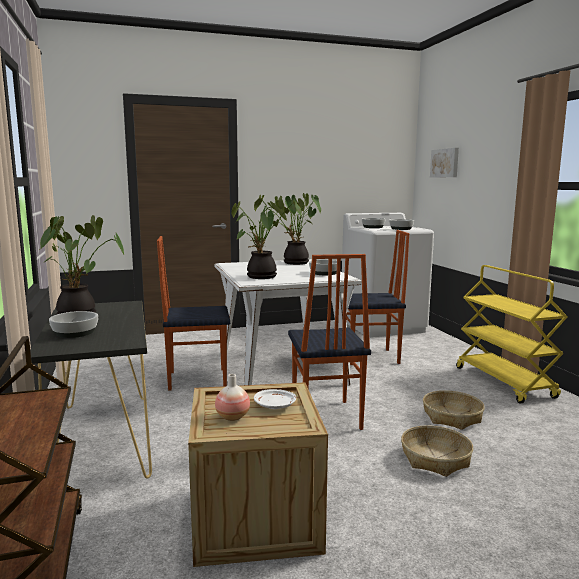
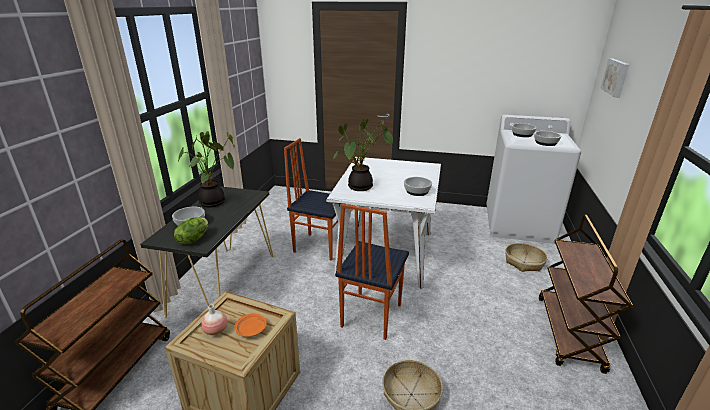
camera: 30 degrees right, 15 degrees up
(105, 341) = (193, 239): none -> lettuce
(275, 406) = (251, 330): white plate -> orange plate
(293, 263) = (414, 168): potted plant -> none
(371, 357) = (469, 261): chair -> none
(452, 417) = (472, 355): basket -> basket (524, 262)
(504, 382) = (569, 333): yellow cart -> brown cart

